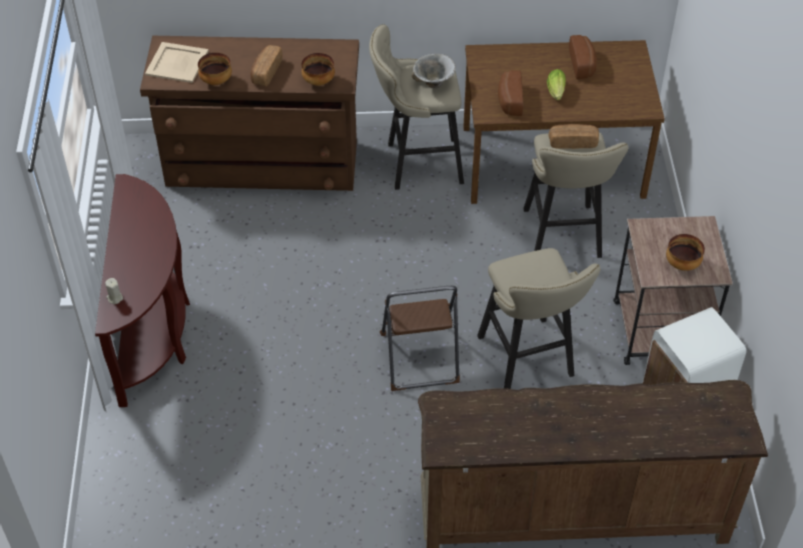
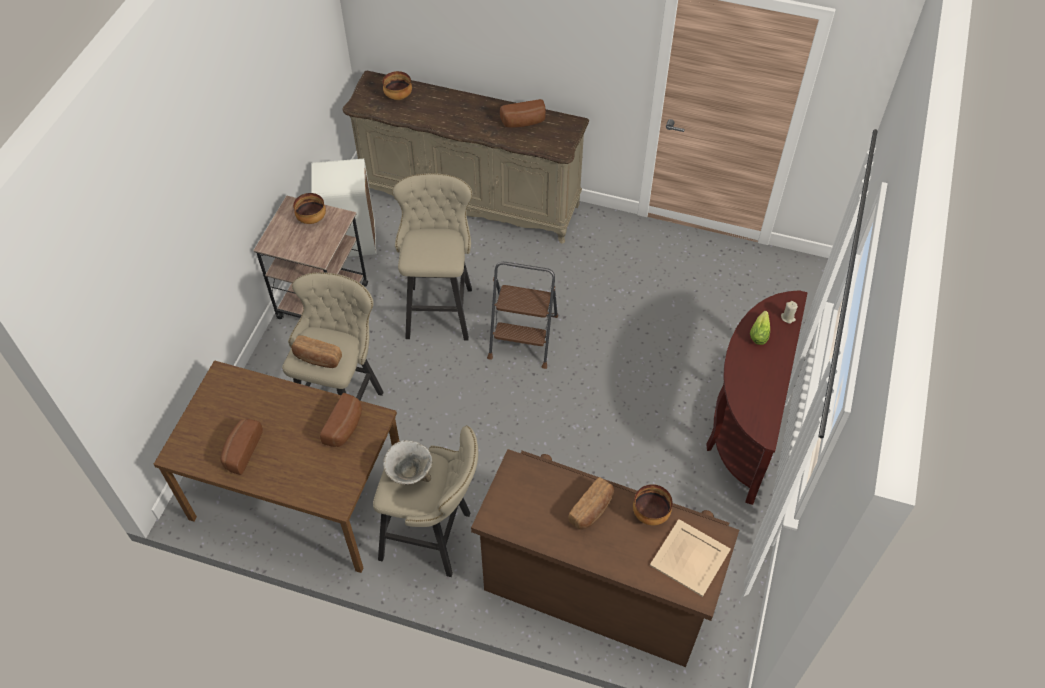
camera: 160 degrees left, 5 degrees up
(319, 81) = (538, 477): bowl -> bowl (398, 97)
(505, 432) = (524, 122): none -> bread
(556, 93) = (293, 422): lettuce -> lettuce (760, 332)

